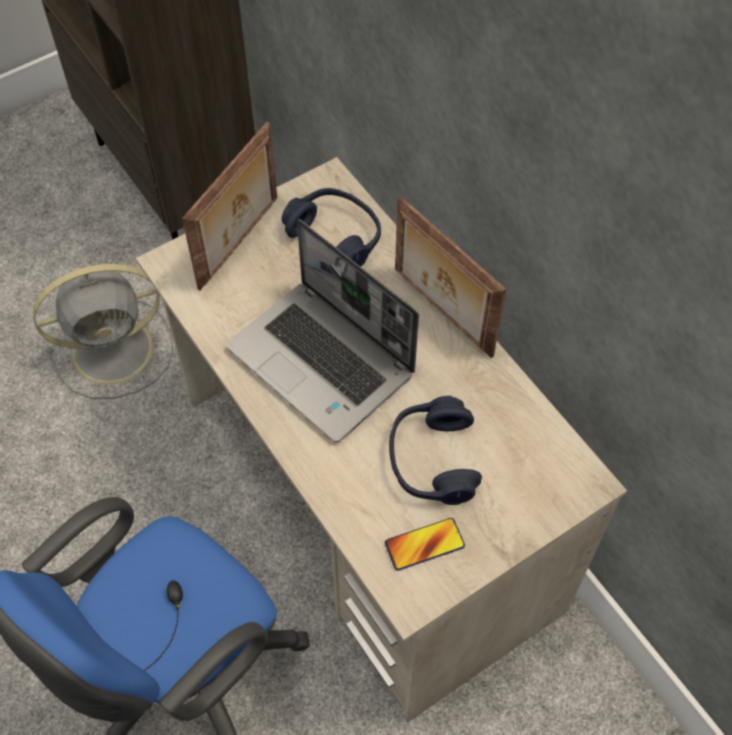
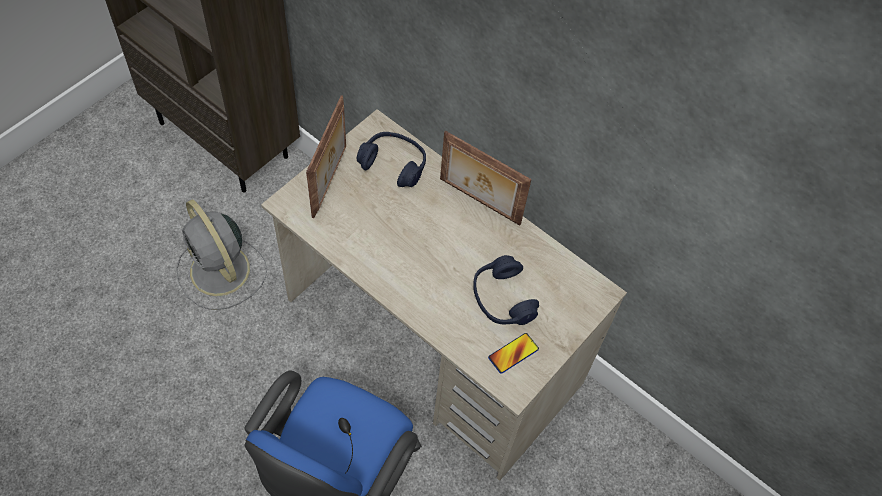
camera: 20 degrees left, 0 degrees up
(116, 349) = (221, 272): grey fan -> grey fan turned 90 degrees clockwise
(324, 362) = (412, 250): laptop -> none

